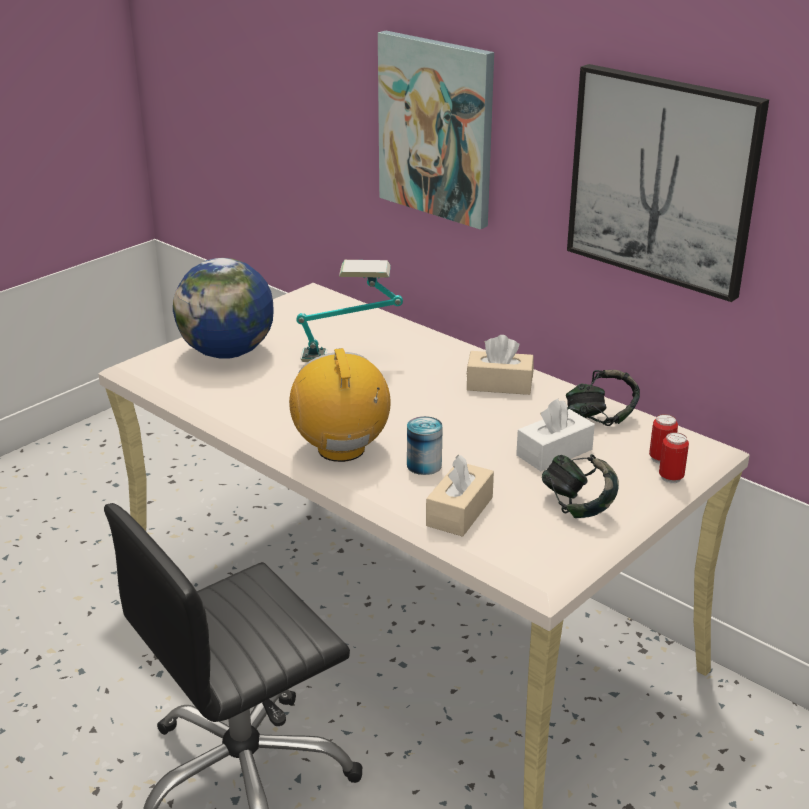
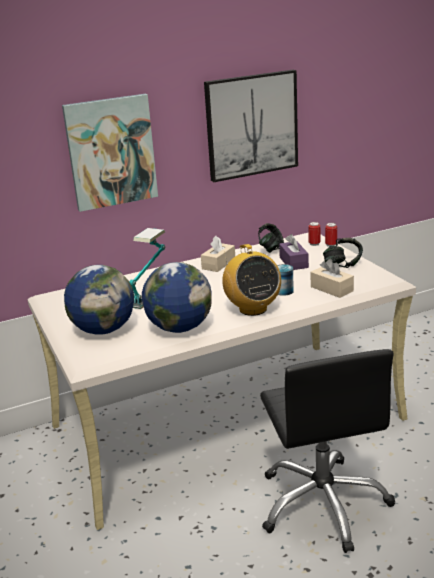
camera: 65 degrees left, 5 degrees down
(252, 404) = (179, 328): none -> globe
(342, 449) = (252, 309): radio -> radio turned 120 degrees counterclockwise
(554, 452) = (293, 262): white tissue box -> purple tissue box

